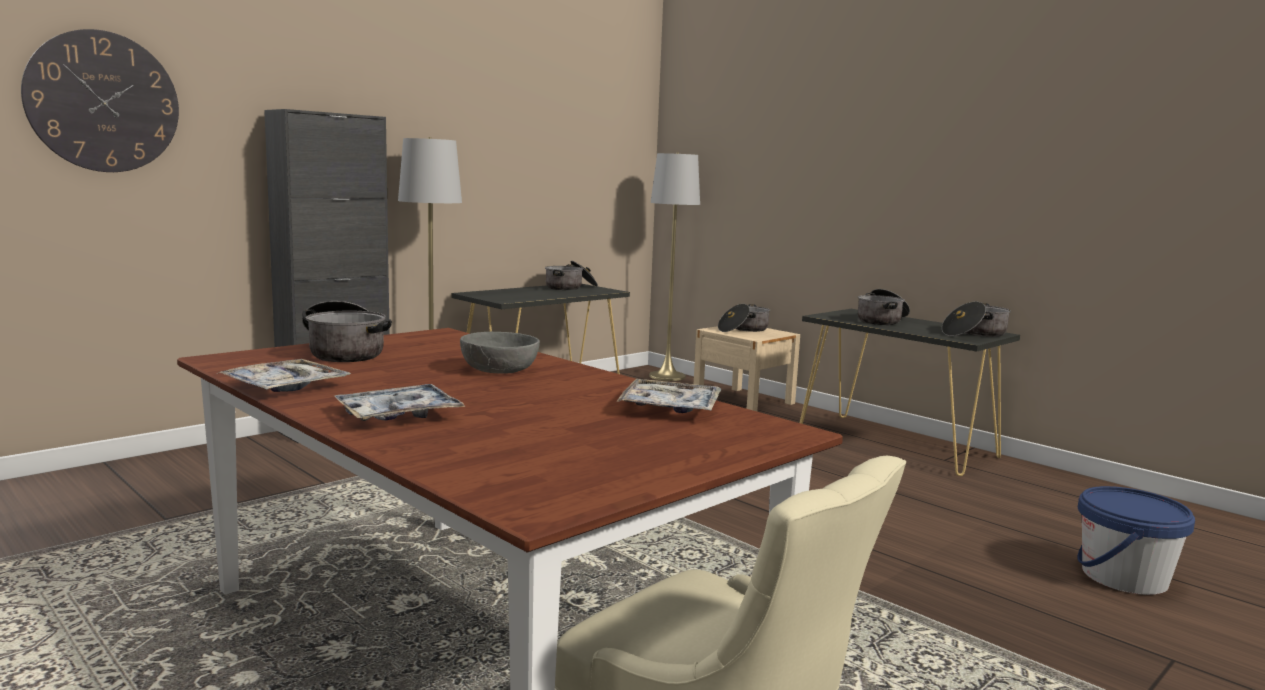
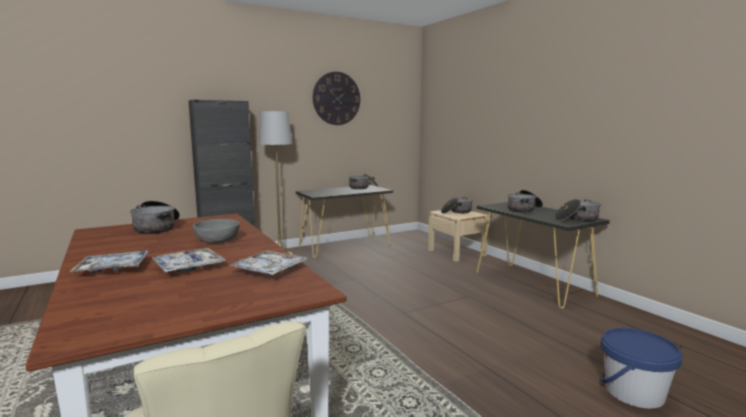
camera: 15 degrees right, 0 degrees up
(103, 102) = (106, 100): wall clock -> wall clock (336, 98)
(285, 386) = (91, 248): tray -> tray (189, 267)
(667, 376) = (423, 236): grey floor lamp -> none

